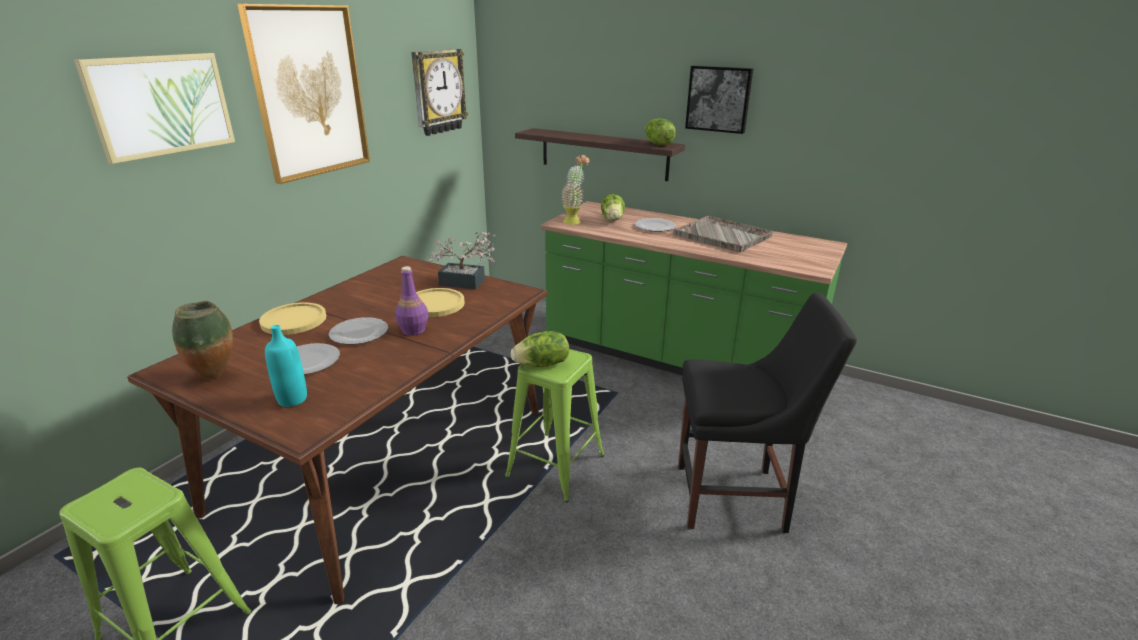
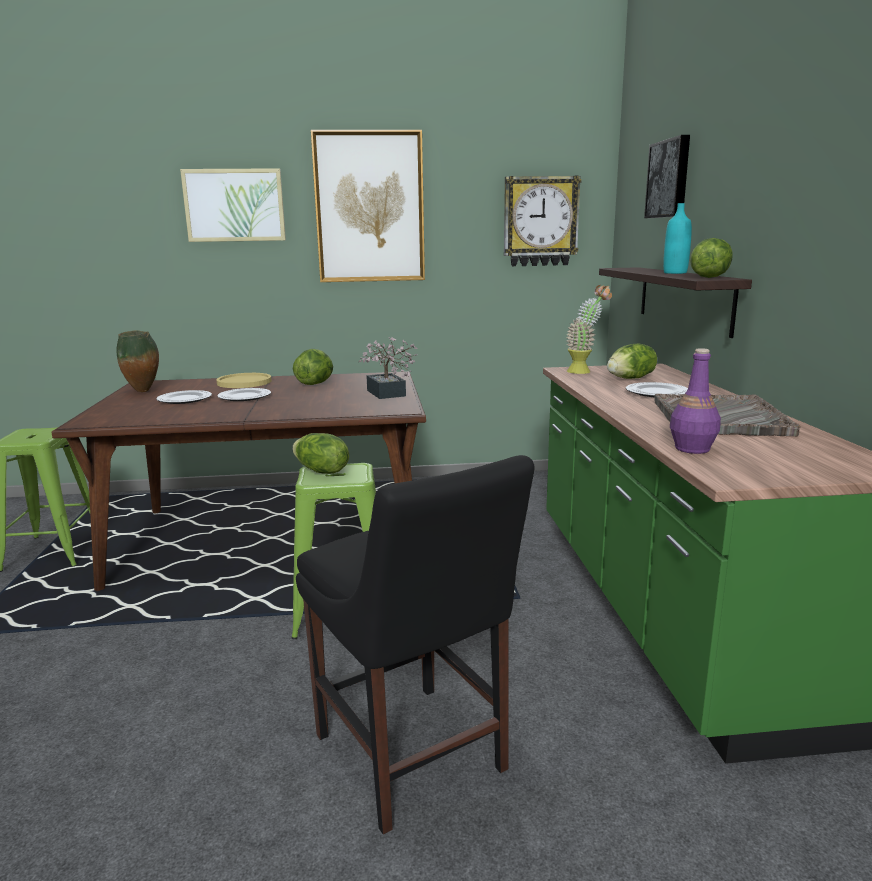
camera: 55 degrees right, 10 degrees down
(292, 399) = (127, 410): turquoise bottle -> turquoise bottle (675, 273)
(372, 295) = (315, 383): none -> lettuce
(413, 330) = (269, 405): purple bottle -> purple bottle (691, 449)
(435, 304) = (328, 398): yellow plate -> none
(719, 99) = (790, 201): picture -> picture (670, 179)

